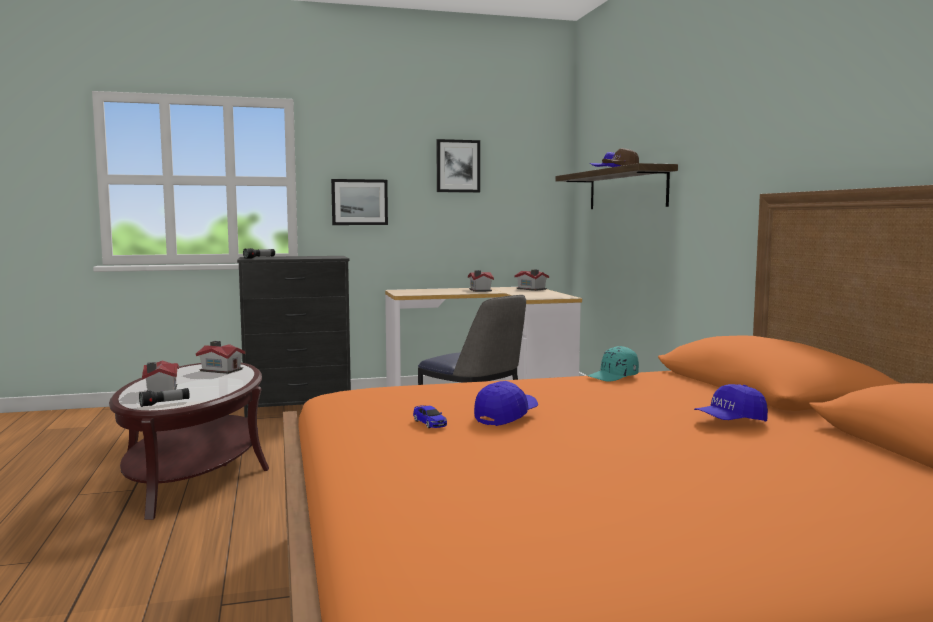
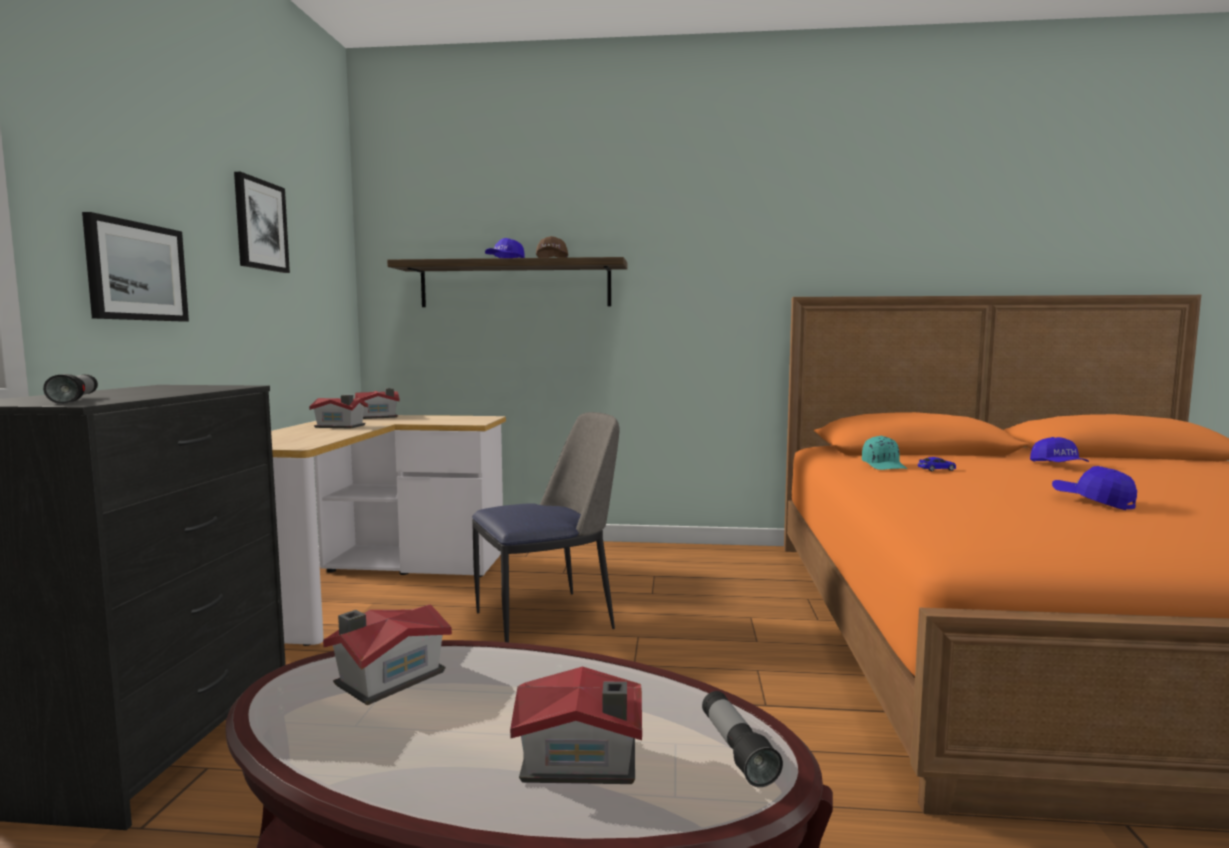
camera: 70 degrees left, 0 degrees up
(429, 423) = (1145, 523): toy car -> toy car (937, 469)

